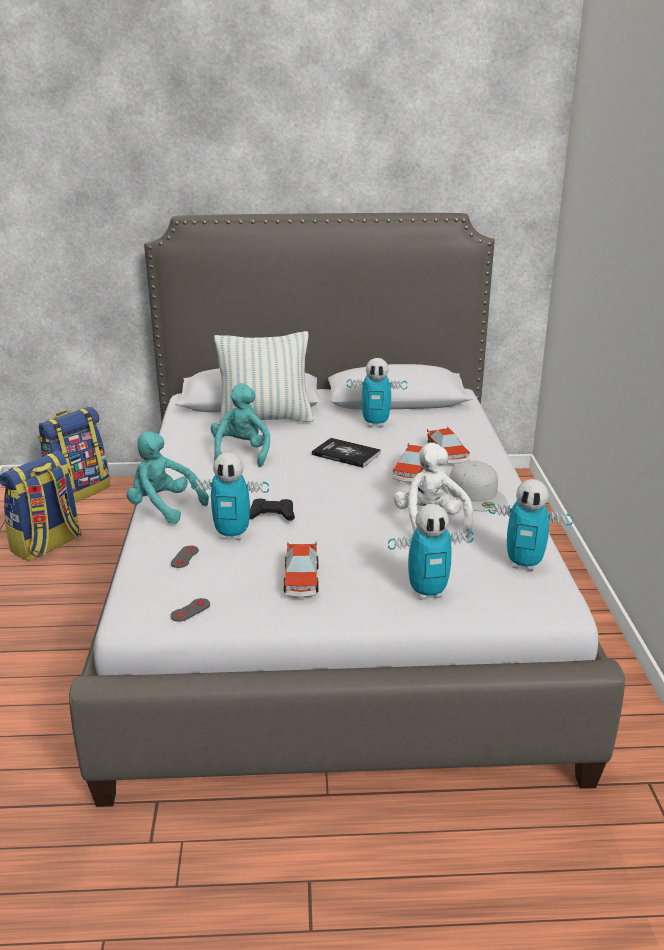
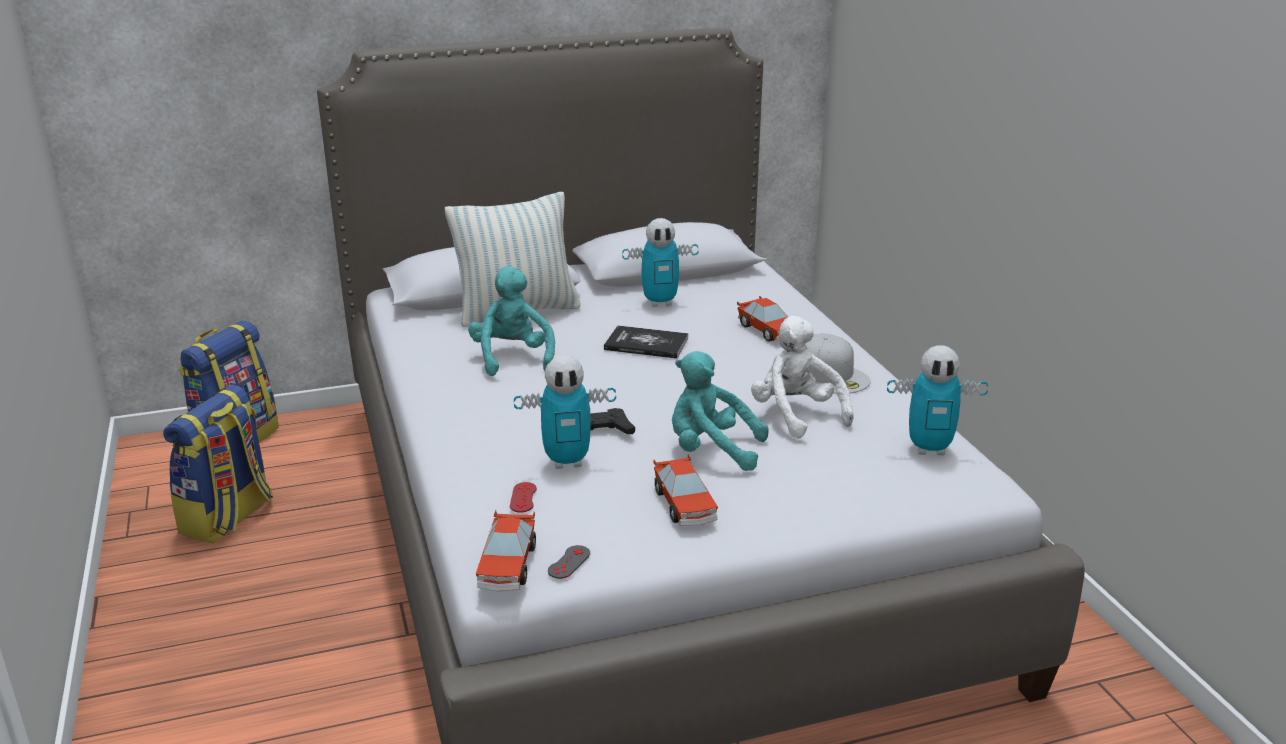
camera: 15 degrees left, 0 degrees up
(163, 507) = (453, 439): turquoise plush toy -> turquoise plush toy (711, 451)
(184, 557) = (523, 497): grey game controller -> red game controller
(411, 473) = (738, 357): toy car -> toy car (507, 566)
(428, 593) = (842, 497): toy robot -> none

